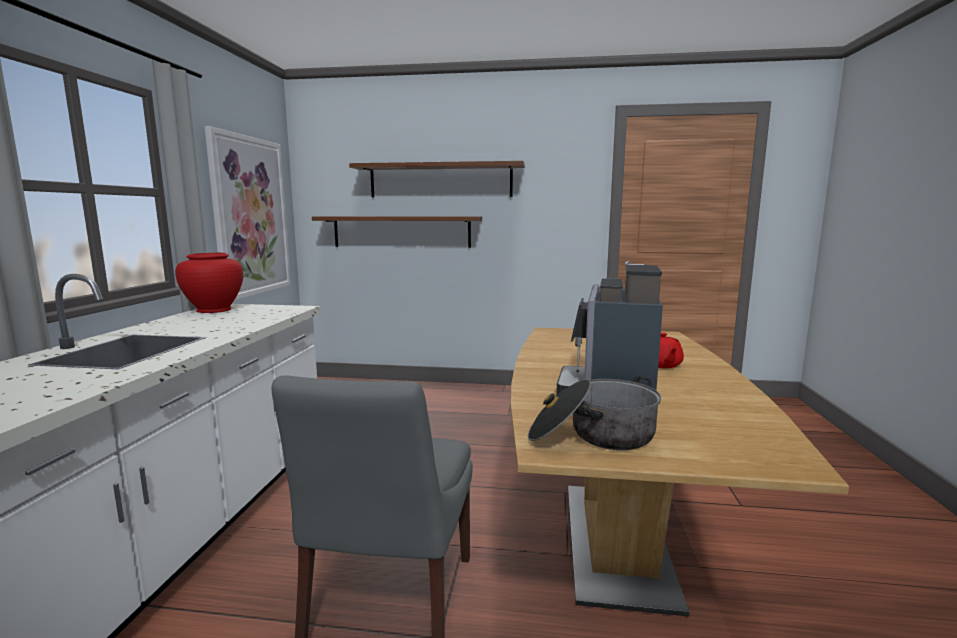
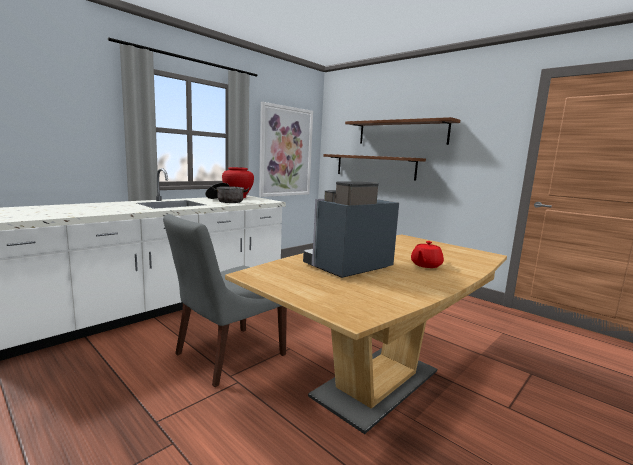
camera: 35 degrees right, 0 degrees up
(593, 436) = (284, 277): cooking pot -> cooking pot (226, 201)

